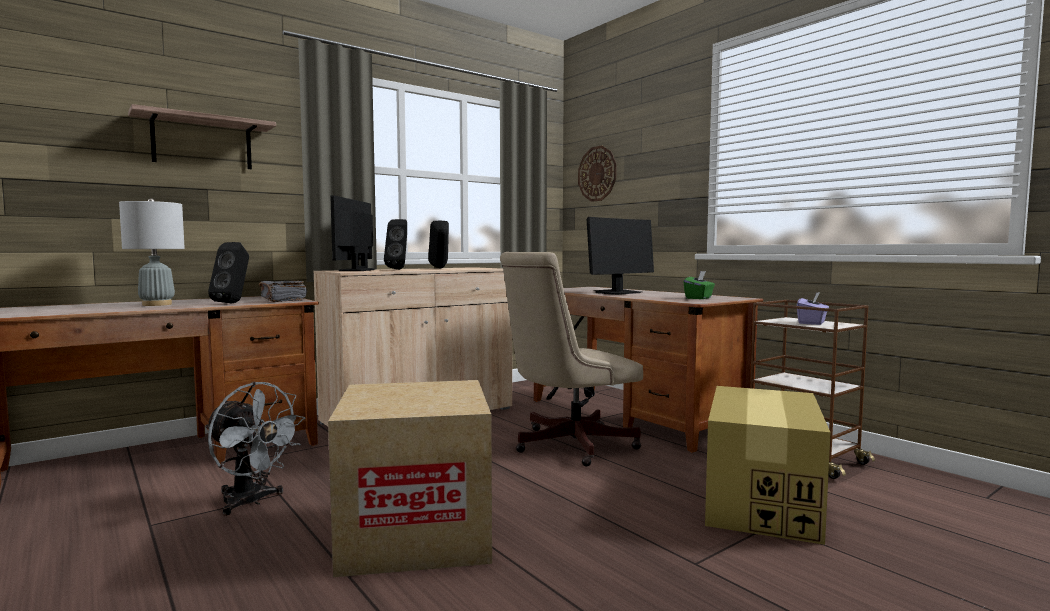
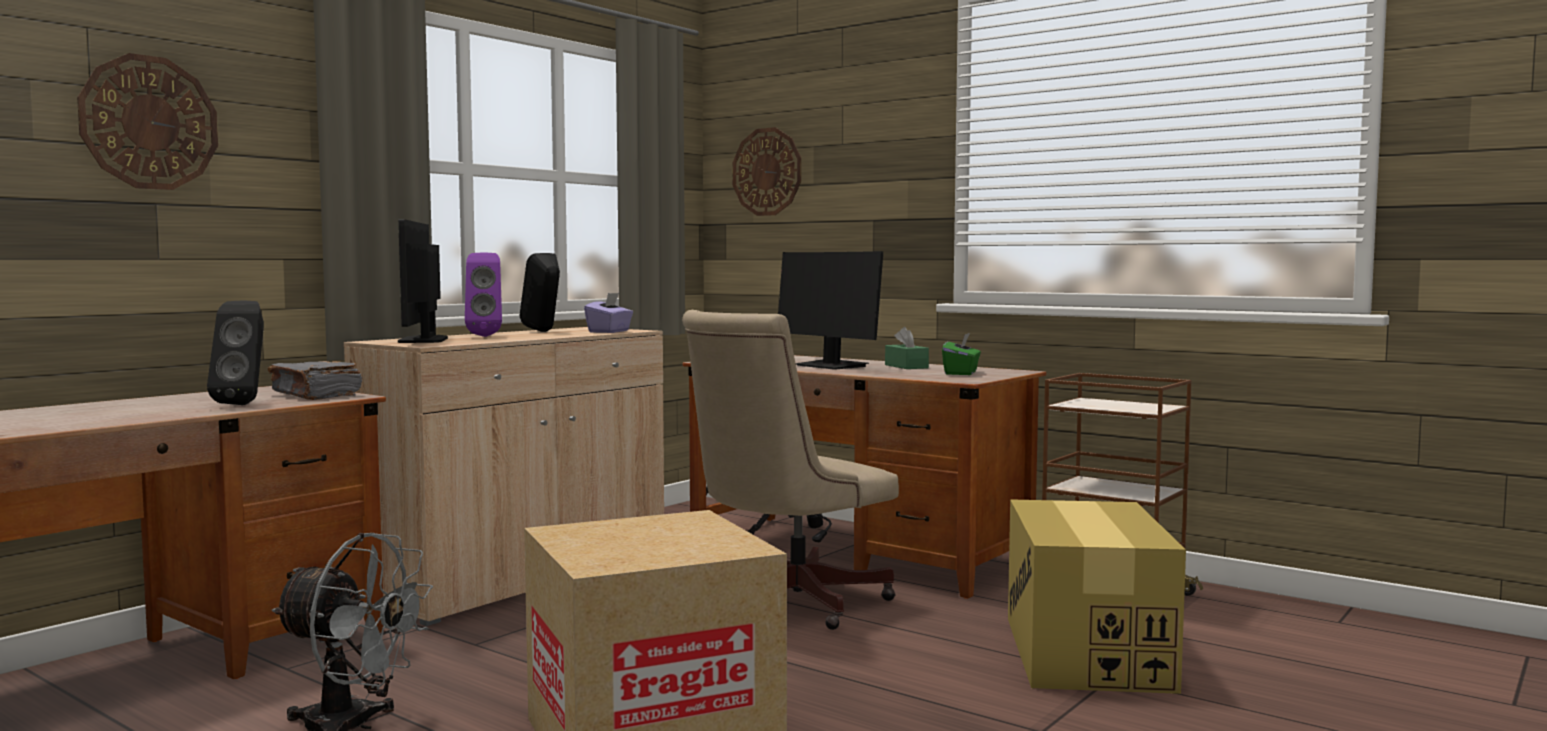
camera: 15 degrees left, 0 degrees up
(157, 304) = (111, 412): grey table lamp -> none
(202, 143) = (149, 122): shelf -> wall clock
(399, 269) = (485, 336): black speaker -> purple speaker
(618, 293) = (831, 366): monitor -> monitor turned 105 degrees clockwise
(667, 294) = (906, 366): none -> green tissue box
(812, 323) = (1123, 406): purple tissue box -> purple tissue box (609, 332)

